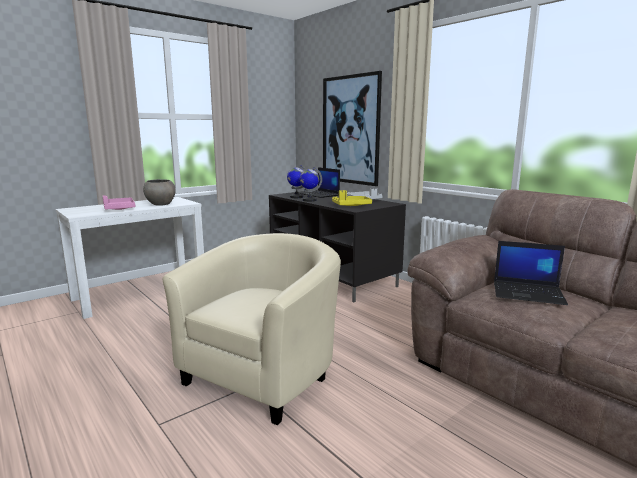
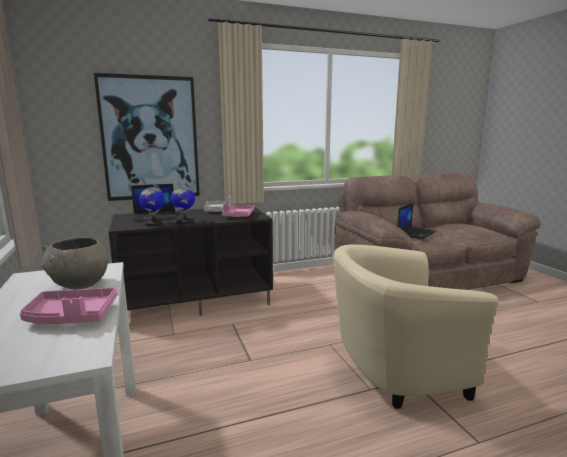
camera: 70 degrees left, 0 degrees up
(264, 374) = (393, 370): beige armchair -> beige armchair turned 60 degrees counterclockwise
(351, 205) = (238, 216): yellow tray -> pink tray

